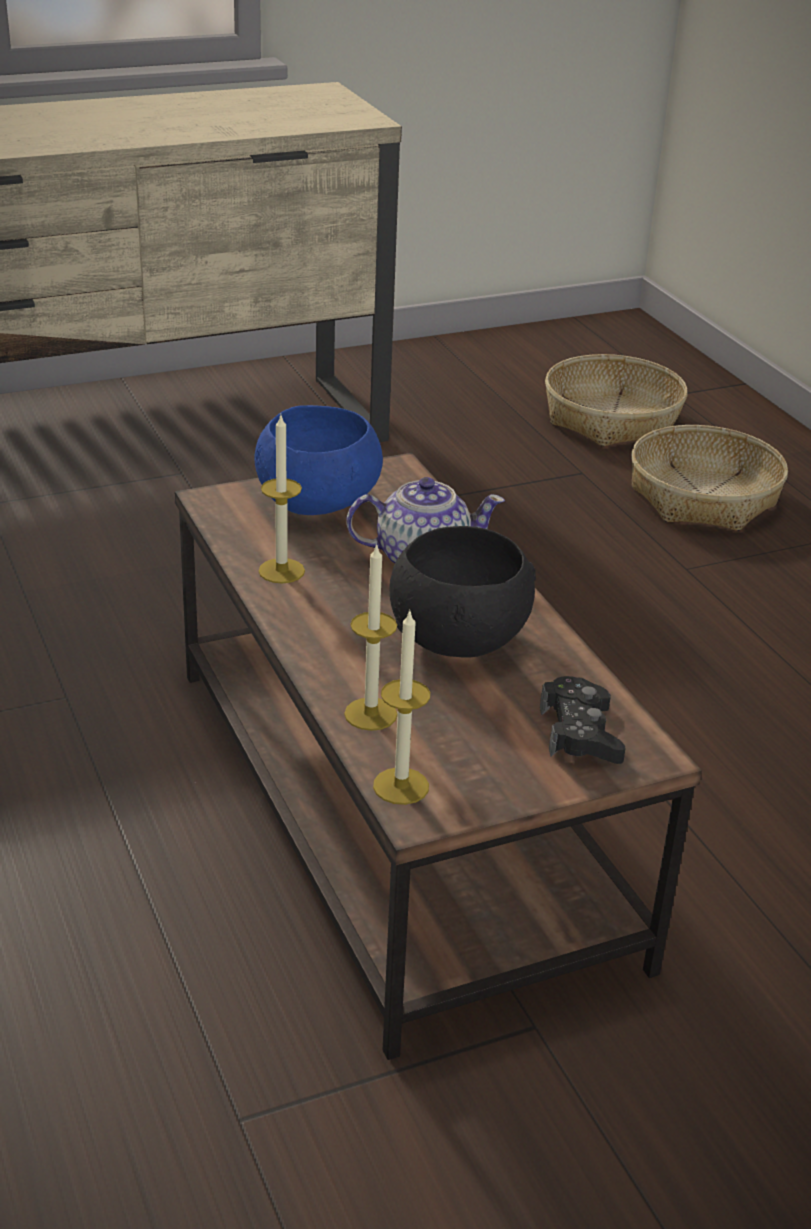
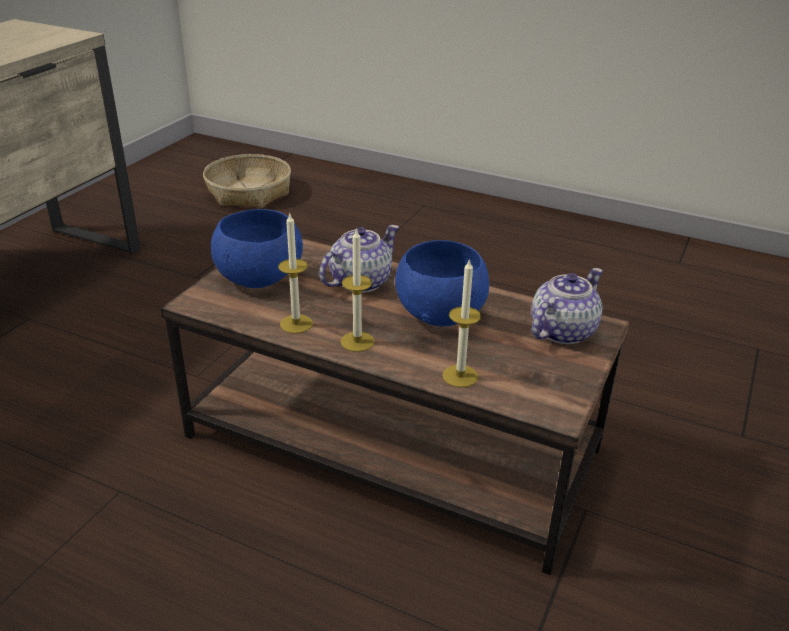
camera: 40 degrees left, 0 degrees up
(401, 786) = (530, 404): candle -> candle (357, 341)
(459, 638) = (440, 313): black bowl -> blue bowl
(580, 733) = (561, 331): black game controller -> teapot
(703, 496) = (339, 214): basket -> none

